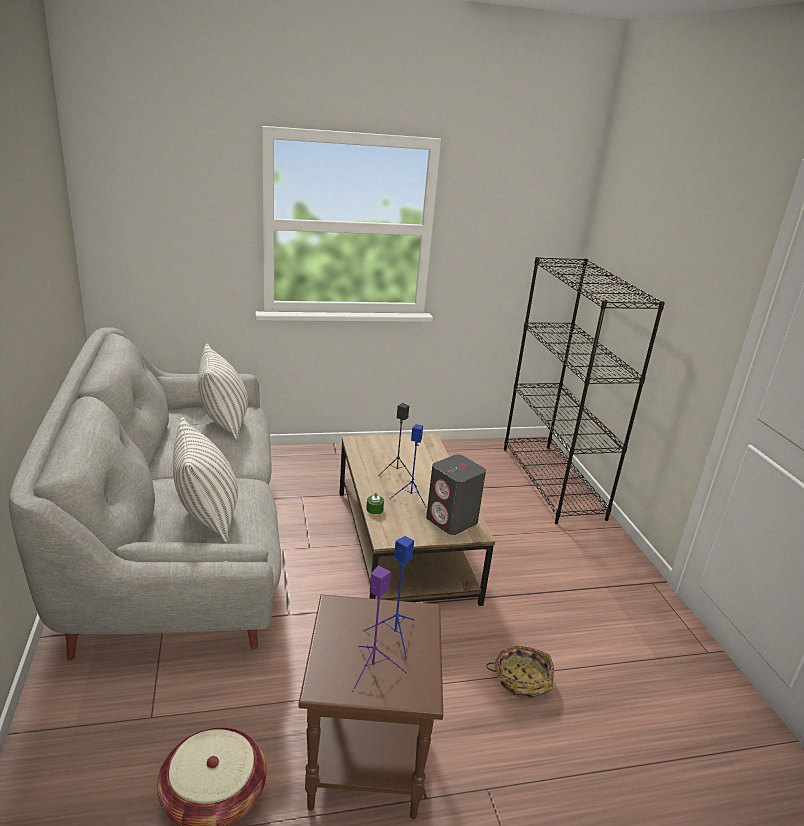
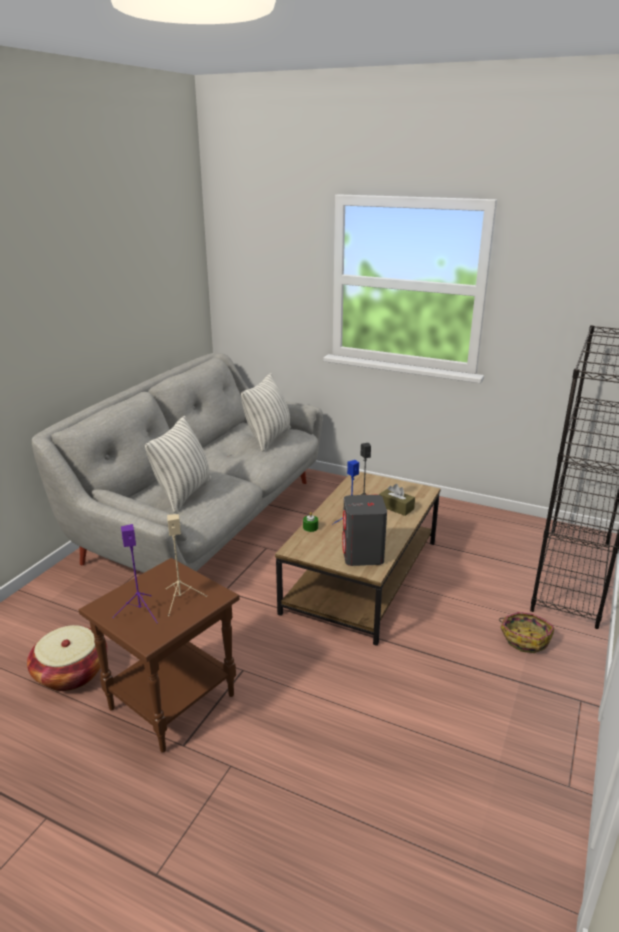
camera: 40 degrees right, 0 degrees up
(395, 636) = (180, 600): blue speaker -> beige speaker
(424, 463) = (396, 507): none -> brown tissue box
(521, 679) = (345, 711): basket -> basket (525, 638)

